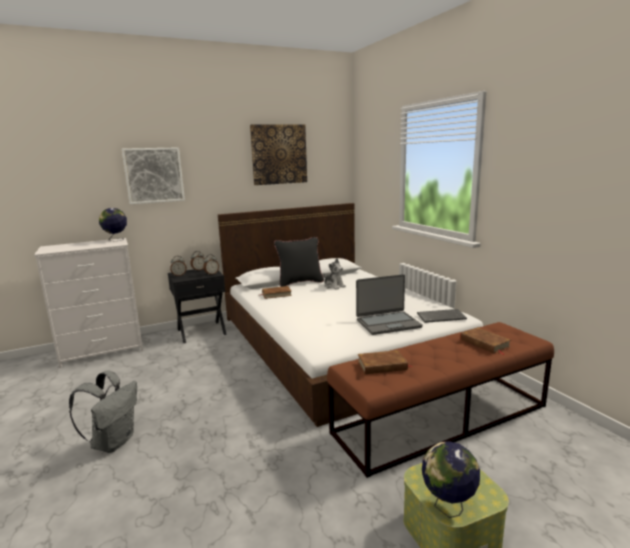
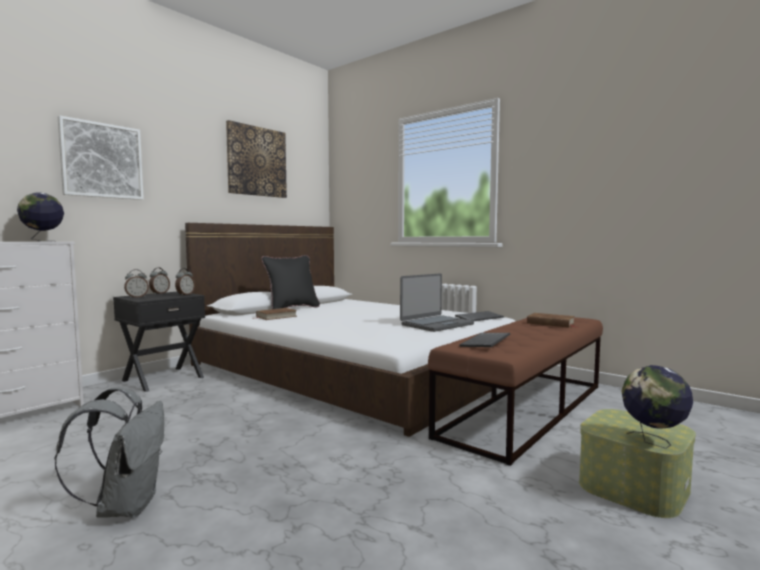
camera: 25 degrees left, 10 degrees down
(334, 286) = (336, 308): plush toy -> none
(382, 365) = (486, 342): brown book -> keyboard

